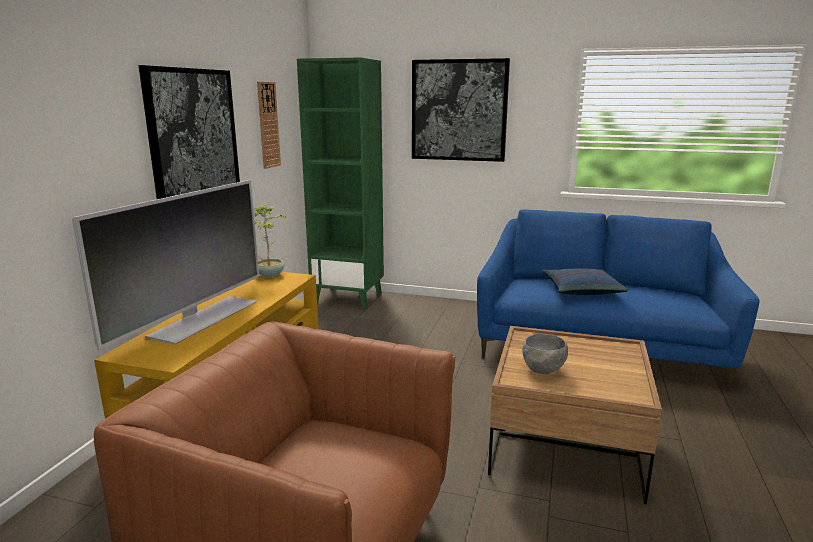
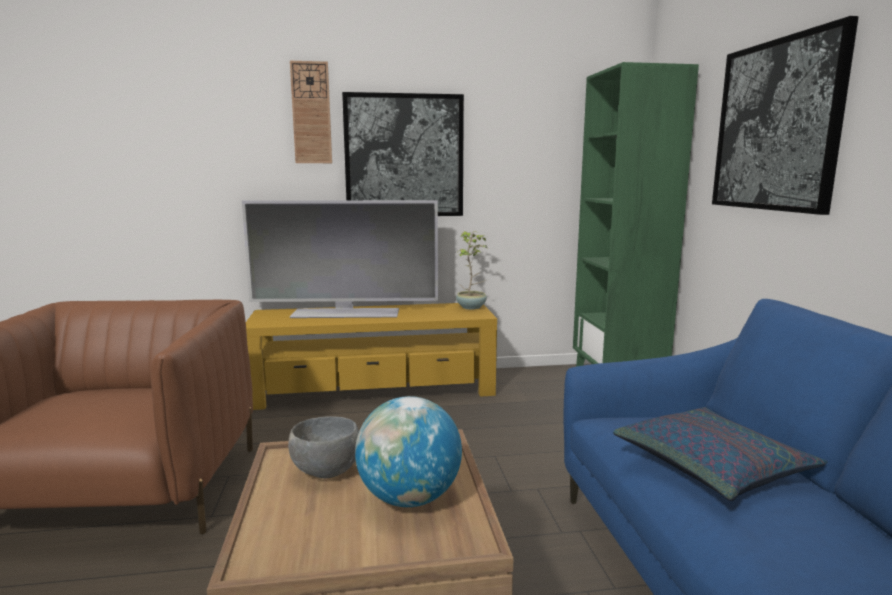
camera: 65 degrees right, 5 degrees down
(268, 125) = (534, 153): wall clock -> wall clock (311, 113)
(583, 353) = (409, 498): none -> globe

